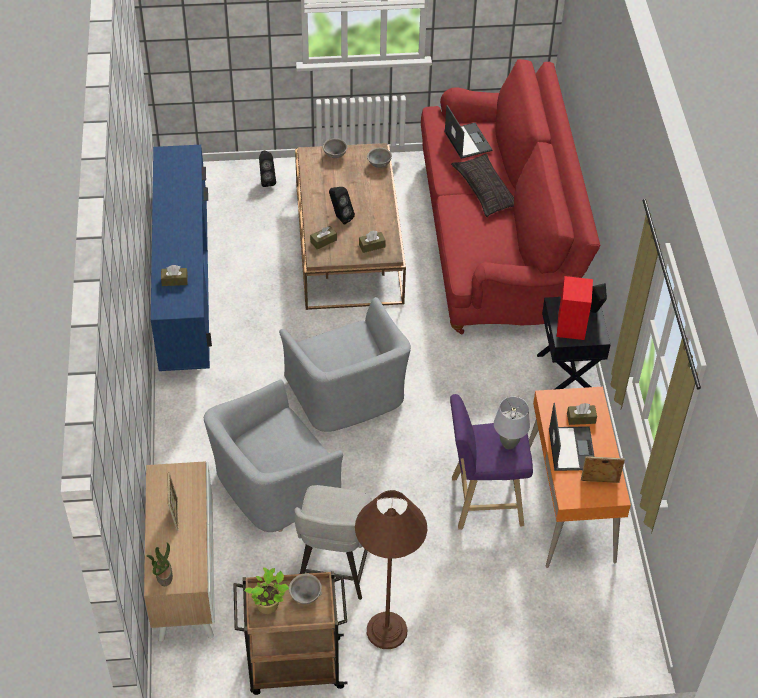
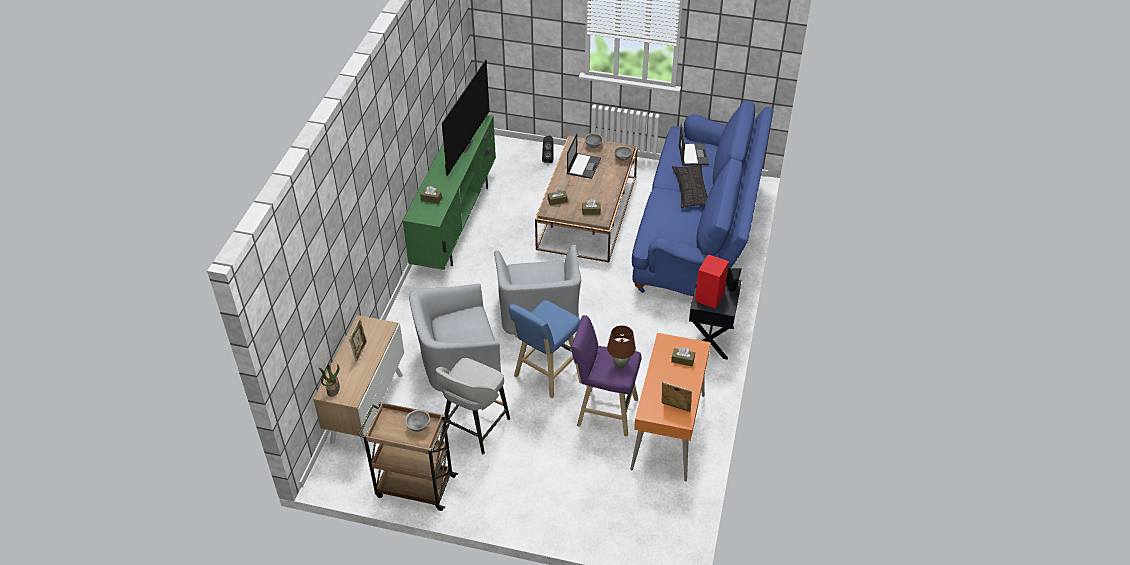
camera: 20 degrees right, 5 degrees down
(181, 194) = (463, 144): none -> television
(186, 297) = (455, 222): blue tv stand -> green tv stand
(269, 605) = (390, 426): potted plant -> none
(340, 217) = (577, 188): black speaker -> none
(387, 631) = (492, 481): brown floor lamp -> none
(391, 472) = (545, 374): none -> blue stool
(496, 241) = (698, 235): red sofa -> blue sofa
(509, 444) = (620, 365): grey table lamp -> brown table lamp
(571, 448) = (665, 379): laptop -> laptop (583, 166)

